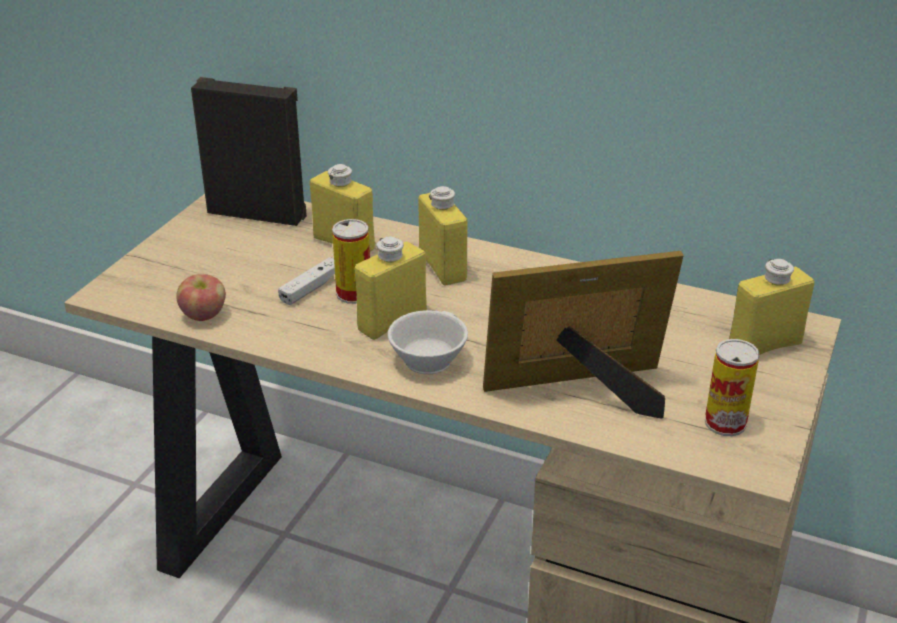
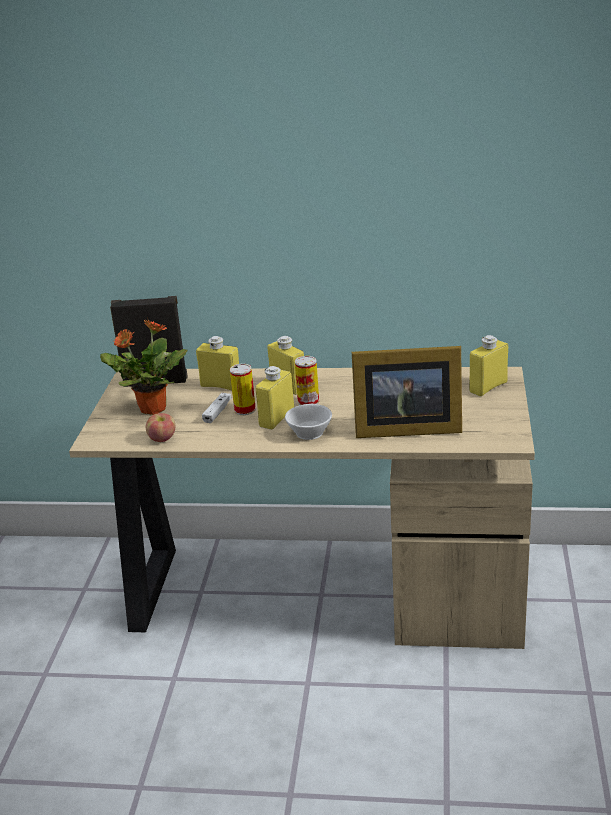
camera: 15 degrees left, 5 degrees down
(222, 259) = (151, 408): none -> potted plant
(584, 391) = (404, 428): picture frame -> picture frame turned 150 degrees counterclockwise
(725, 423) = (485, 426): can -> can (308, 402)

